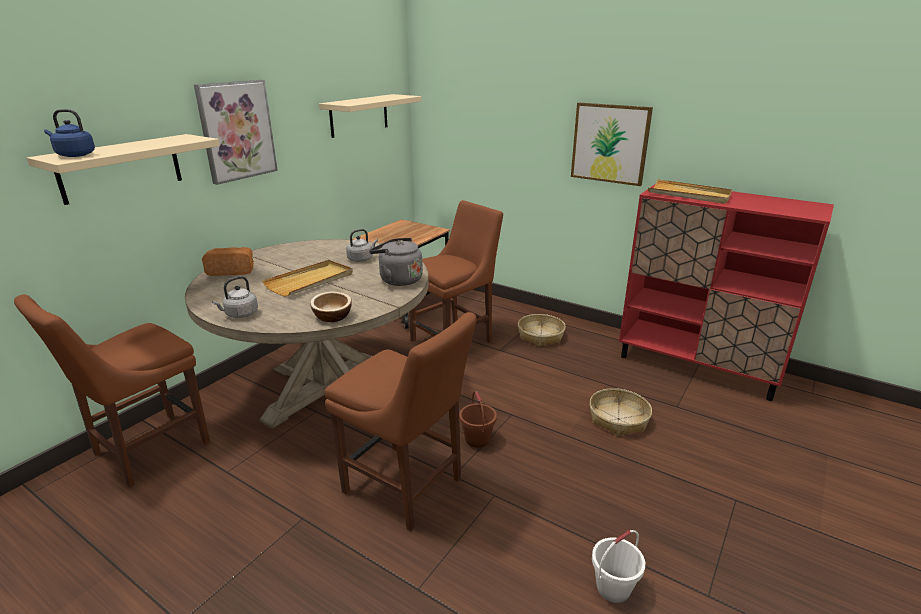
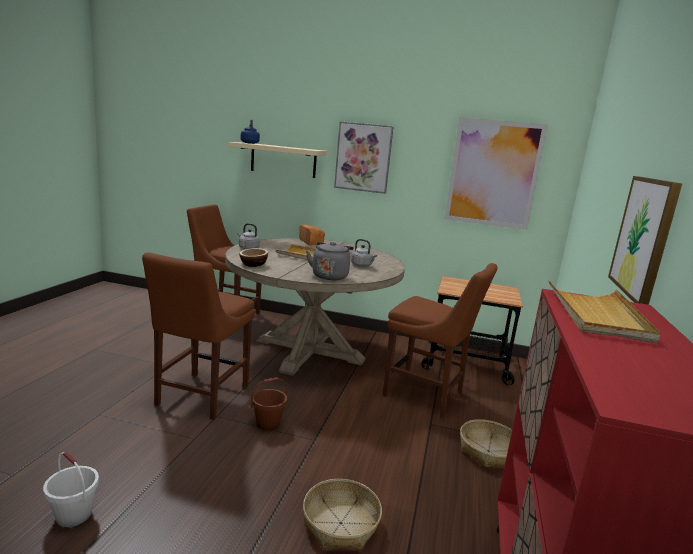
camera: 70 degrees right, 10 degrees down
(359, 115) = (493, 174): beige shelf -> picture

